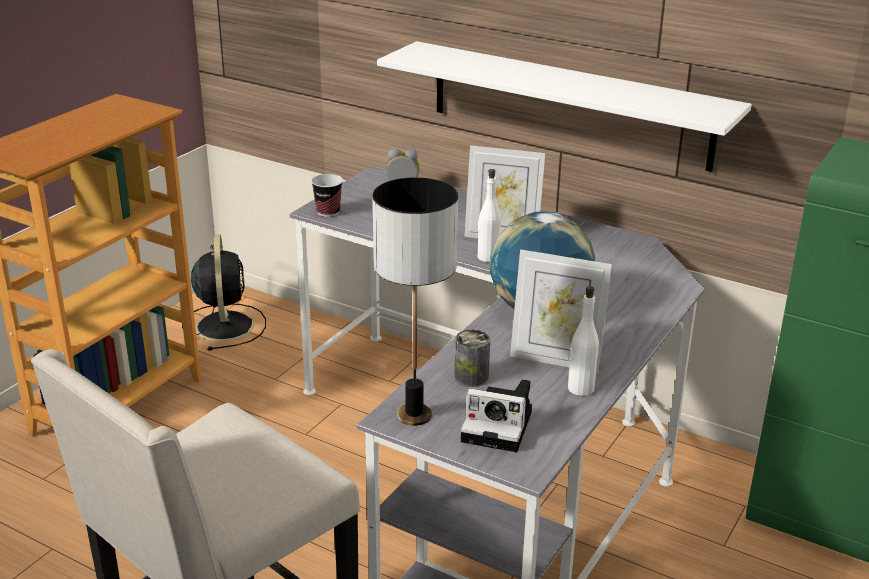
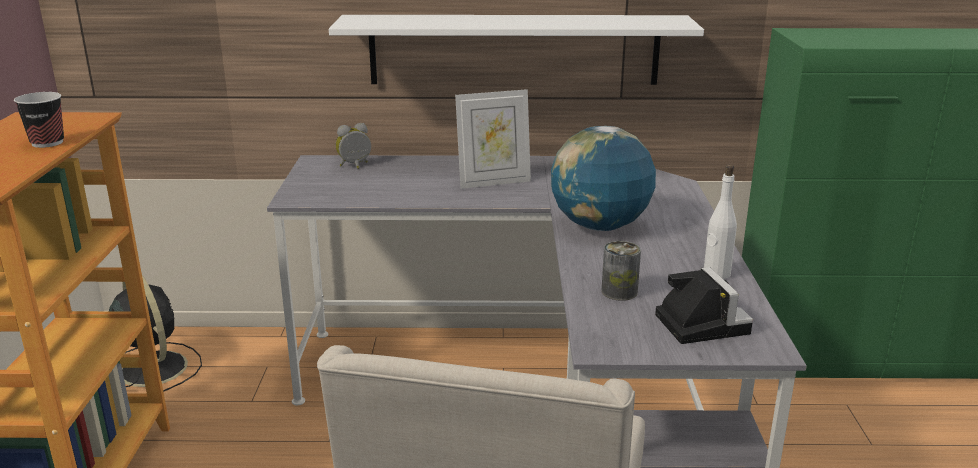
camera: 30 degrees left, 5 degrees down
(328, 212) = (306, 197): cup -> cup (47, 143)
(415, 415) = (616, 338): table lamp -> none
(488, 257) = (502, 199): white bottle -> none
(500, 426) = (699, 322): camera -> camera turned 90 degrees counterclockwise
(555, 359) = (665, 258): picture frame -> none

